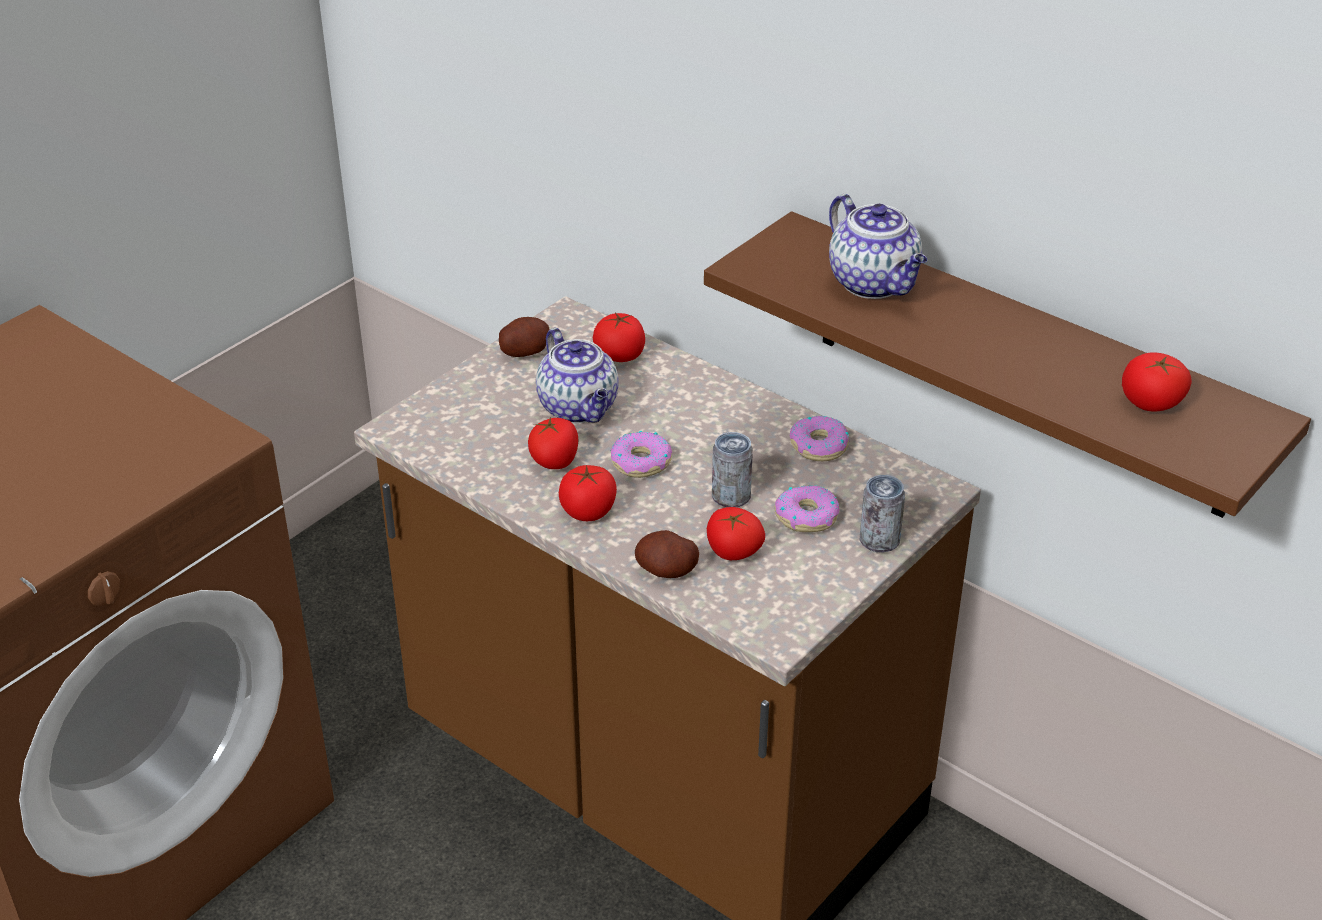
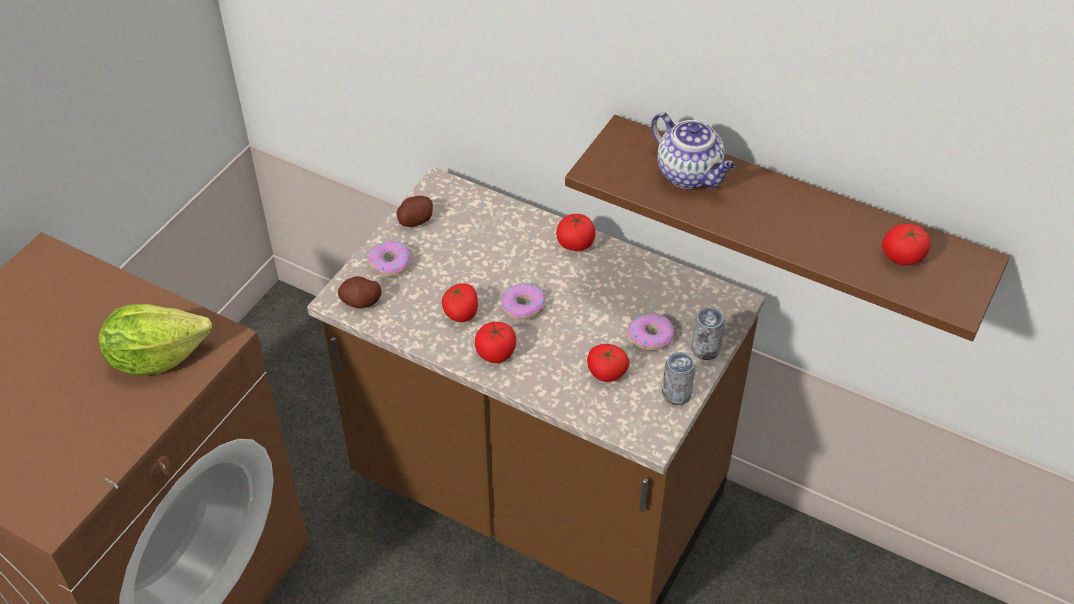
camera: 10 degrees left, 10 degrees up
(134, 453) = (156, 357): none -> lettuce
(580, 409) = (468, 265): teapot -> none
(619, 355) = (486, 215): tomato -> tomato (575, 244)
(666, 570) = (563, 395): potato -> potato (361, 302)
(731, 497) = (594, 327): can -> can (676, 394)
(818, 446) = (646, 276): donut -> donut (390, 263)

